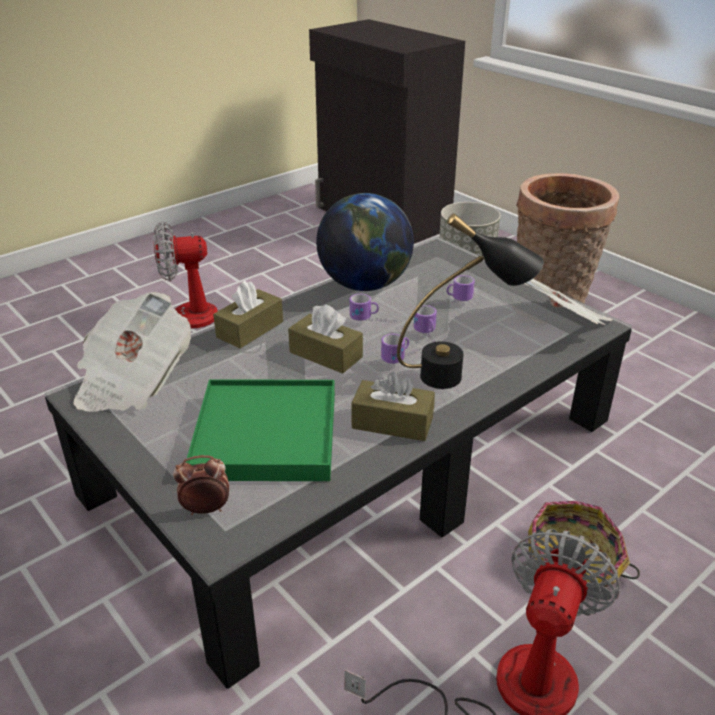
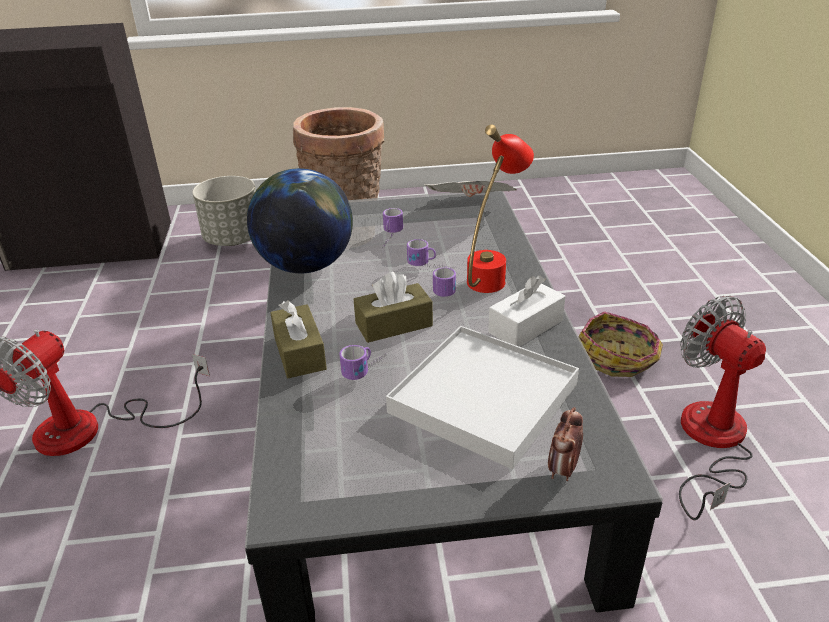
camera: 55 degrees left, 0 degrees up
(133, 381) = (303, 461): newspaper -> none
(265, 435) = (483, 399): green tray -> white tray
(373, 322) = (372, 283): mug -> mug (366, 371)
(392, 423) = (525, 326): brown tissue box -> white tissue box
(461, 375) = (493, 273): black table lamp -> red table lamp

